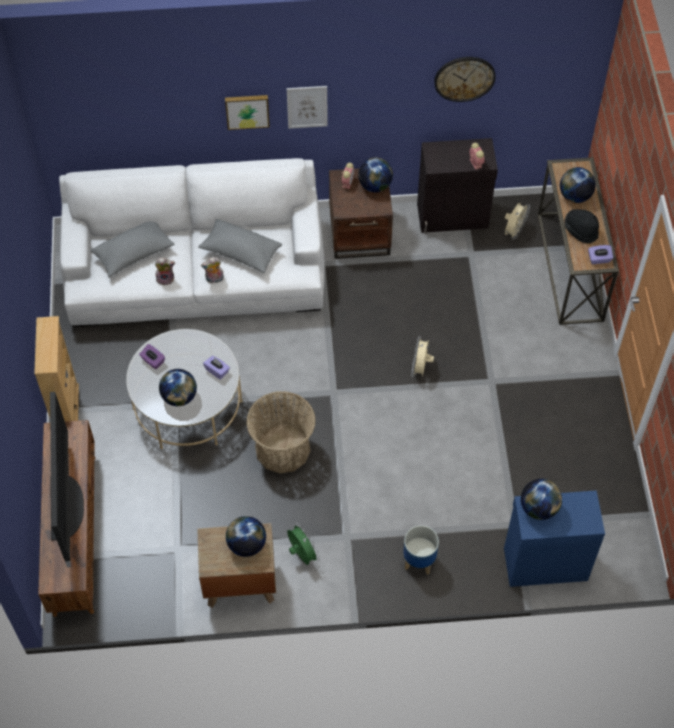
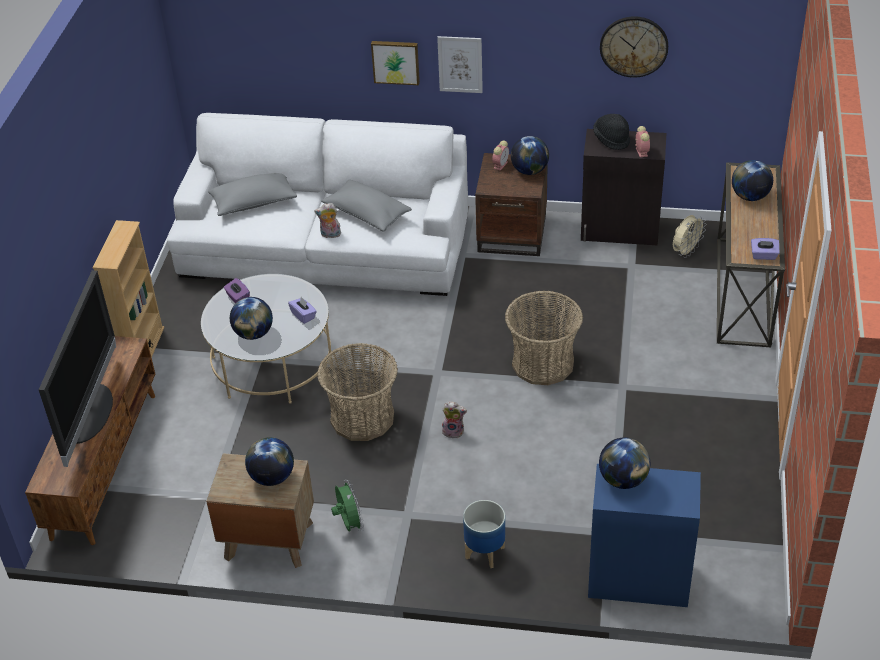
camera: 15 degrees right, 15 degrees down
(166, 278) = (279, 228): plush toy -> plush toy (454, 431)
(420, 368) = (543, 363): beige fan -> basket
(580, 230) = (748, 228): black hat -> black hat (611, 139)

